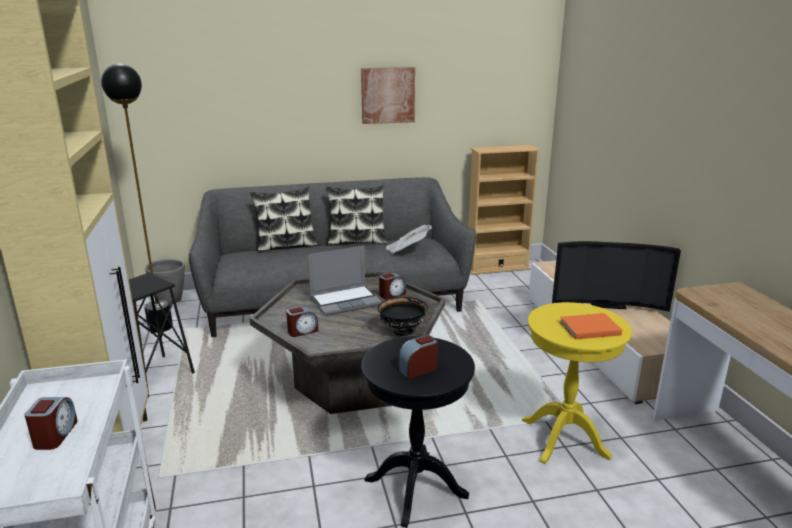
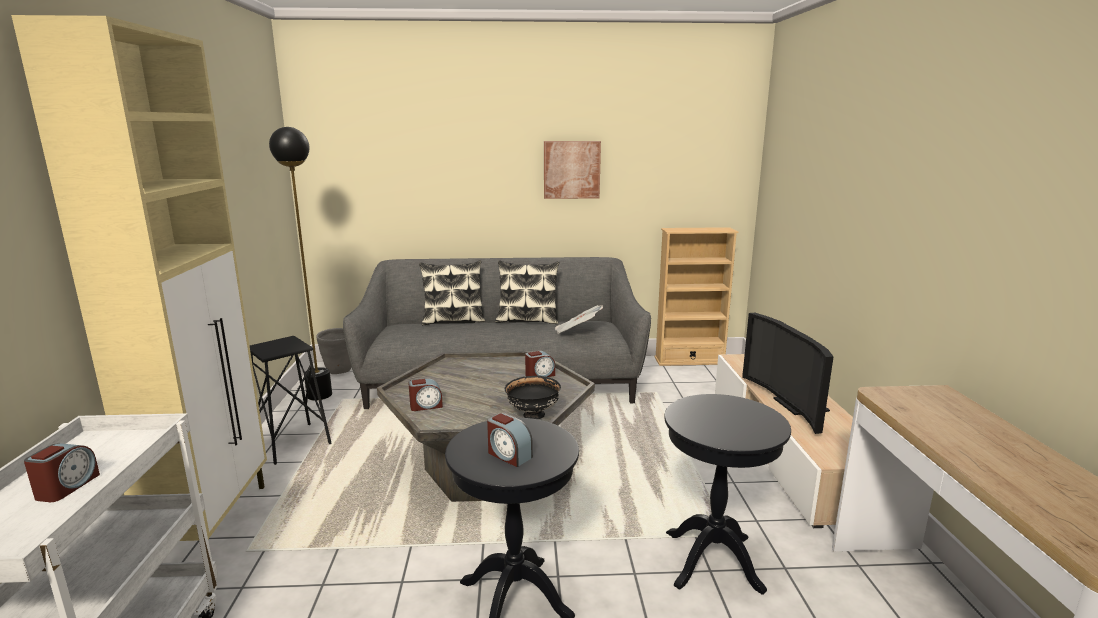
camera: 10 degrees right, 5 degrees down
(346, 301) = (487, 378): laptop -> none
(418, 369) = (508, 455): alarm clock -> alarm clock turned 120 degrees counterclockwise
(564, 438) = (712, 561): yellow side table -> black side table
(588, 328) = (735, 425): orange book -> none
(606, 304) = (793, 405): television -> television turned 60 degrees clockwise

